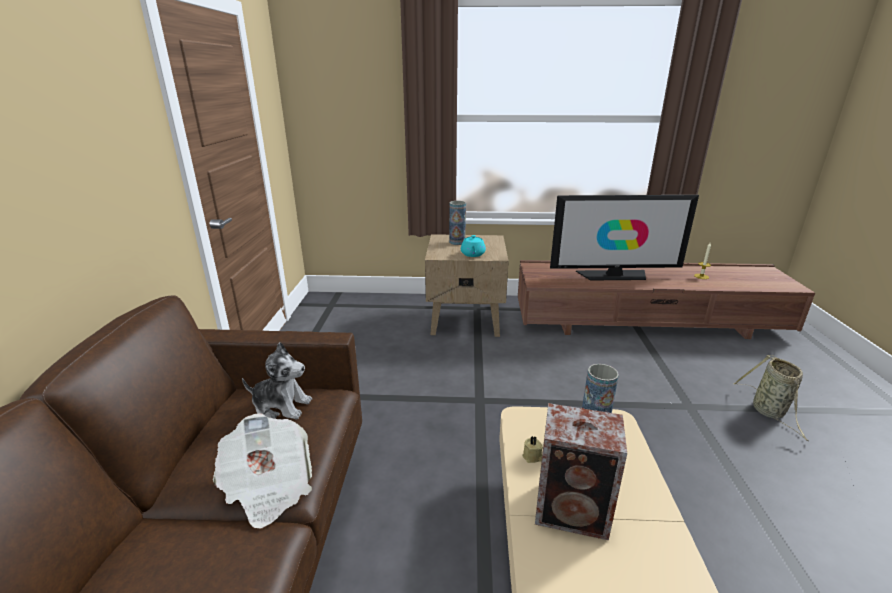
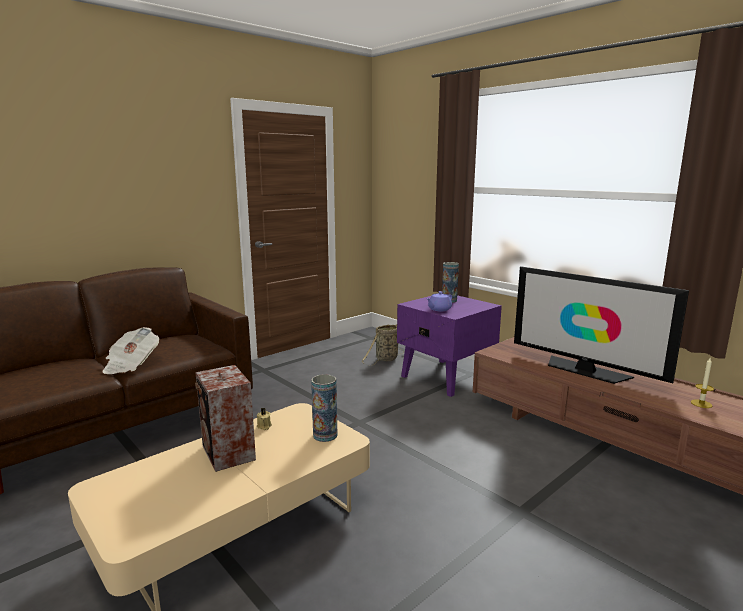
camera: 45 degrees right, 10 degrees down
(281, 406) = (190, 343): plush toy -> none
(466, 319) = (447, 377): beige nightstand -> purple nightstand
(472, 254) = (439, 309): turquoise teapot -> purple teapot
(769, 412) = (608, 565): basket -> basket (385, 359)

